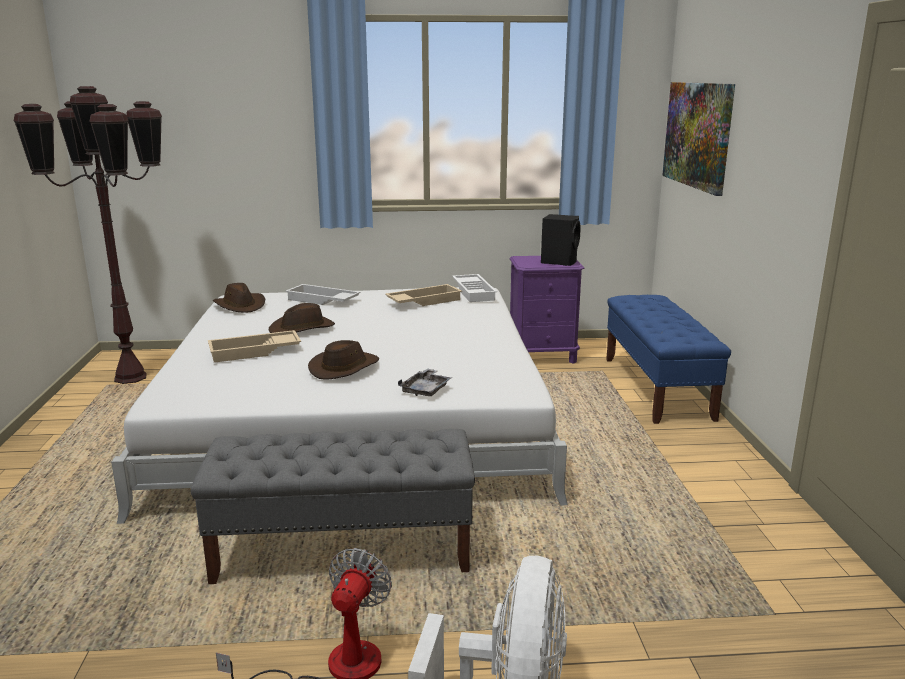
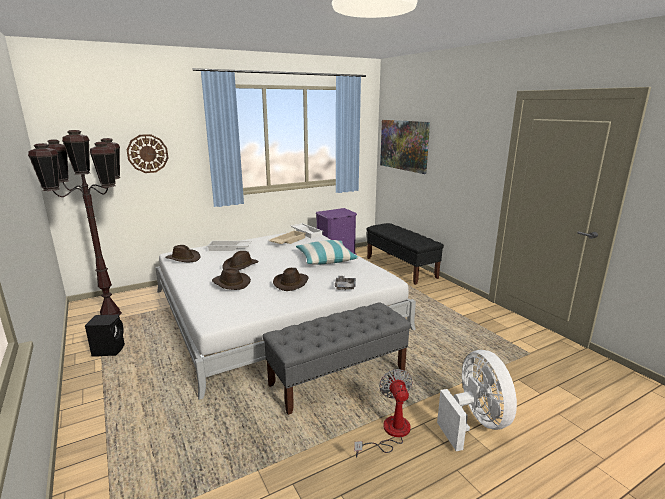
camera: 25 degrees left, 0 degrees up
(221, 131) = (147, 153): none -> wall clock
(254, 352) = (230, 283): beige tray -> brown hat
(453, 340) = (326, 259): none -> pillow
(559, 261) = (343, 212): black speaker -> black speaker (109, 349)
(657, 388) = (401, 267): blue bench -> black bench

